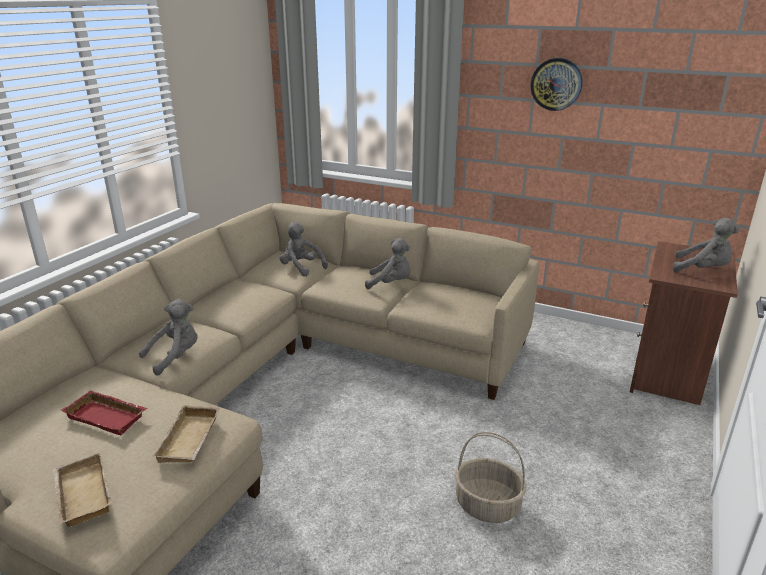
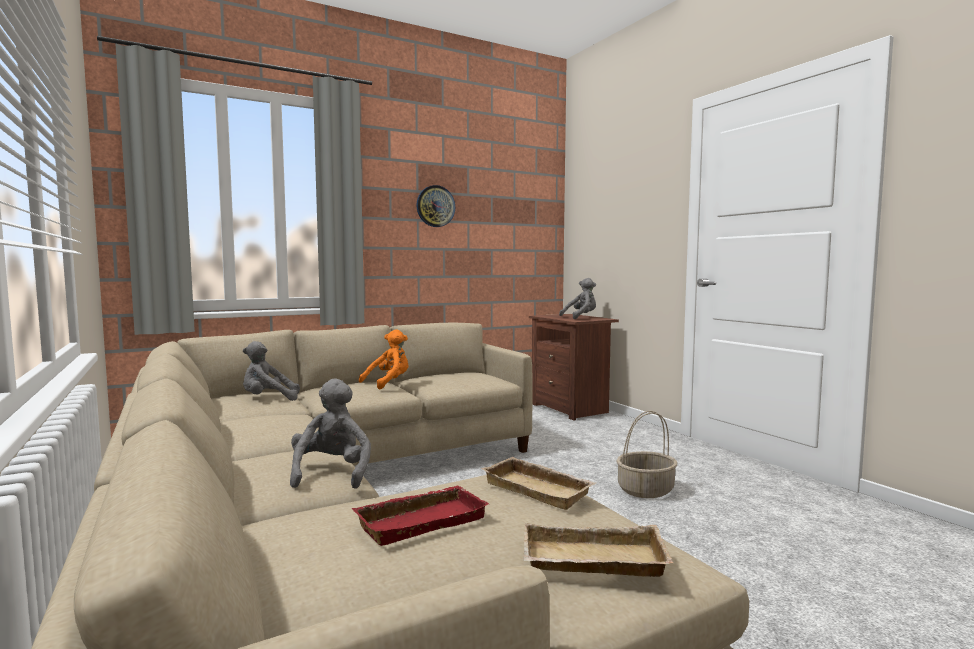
camera: 55 degrees left, 20 degrees down
(391, 283) = (388, 383): grey plush toy -> orange plush toy

